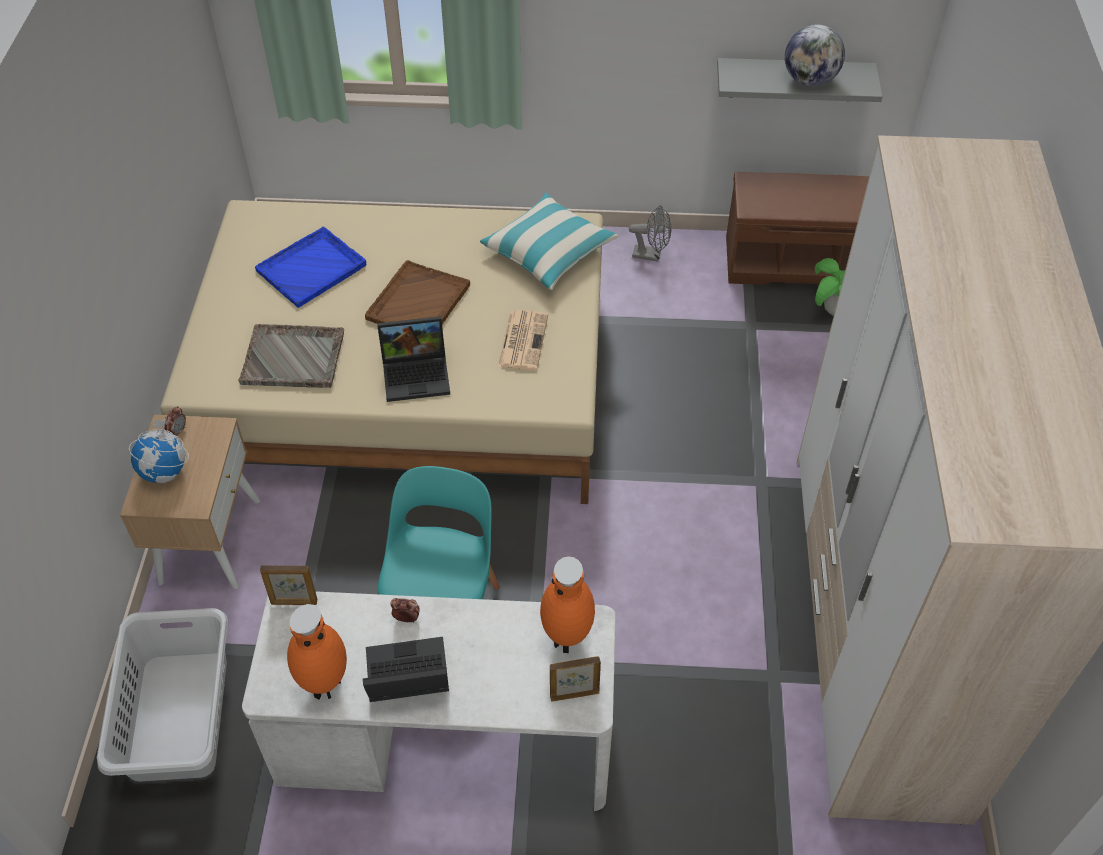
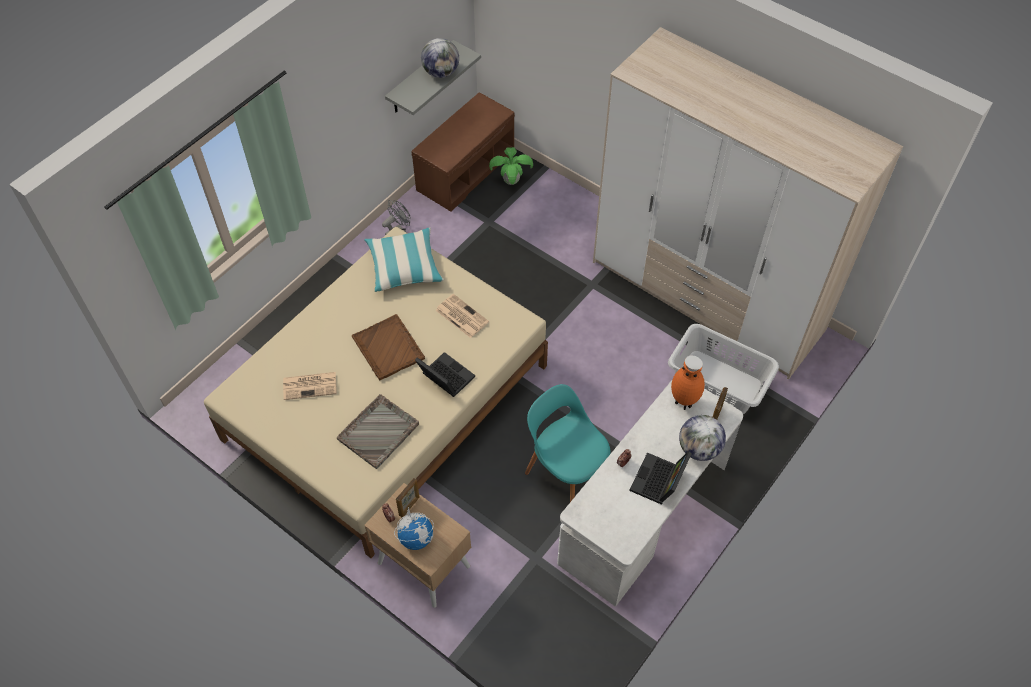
camera: 55 degrees left, 5 degrees up
(178, 716) = (535, 637): grey laundry basket -> grey laundry basket (718, 383)
(294, 602) = (575, 509): picture frame -> picture frame (409, 506)
(312, 268) = (310, 385): blue tray -> newspaper
(324, 684) = (637, 519): orange vase -> none
(417, 374) = (444, 377): laptop -> laptop turned 75 degrees counterclockwise
(500, 701) = (699, 449): none -> globe

